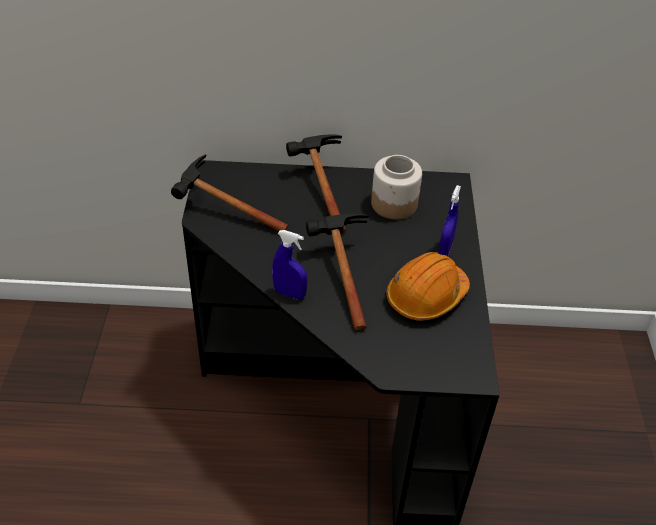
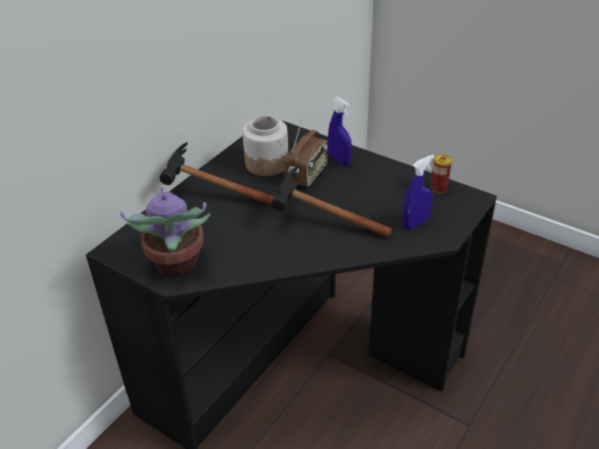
camera: 55 degrees left, 5 degrees down
(220, 212) = (176, 264): hammer -> potted plant
(289, 293) = (318, 259): blue spray bottle -> blue spray bottle (415, 223)
(402, 237) = (307, 174): none -> radio
(426, 296) = (380, 188): orange hard hat -> none
(467, 342) = (438, 188): none -> can

